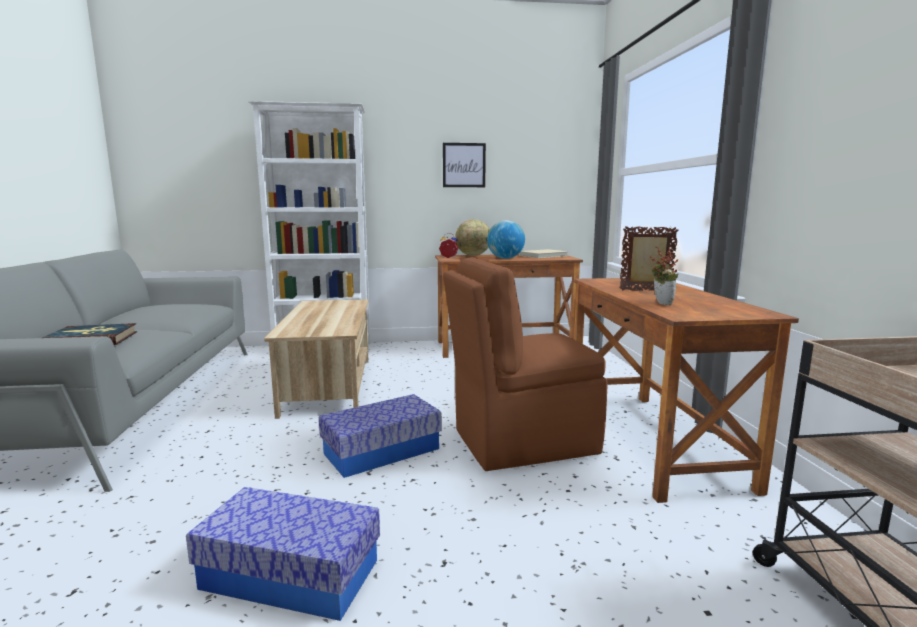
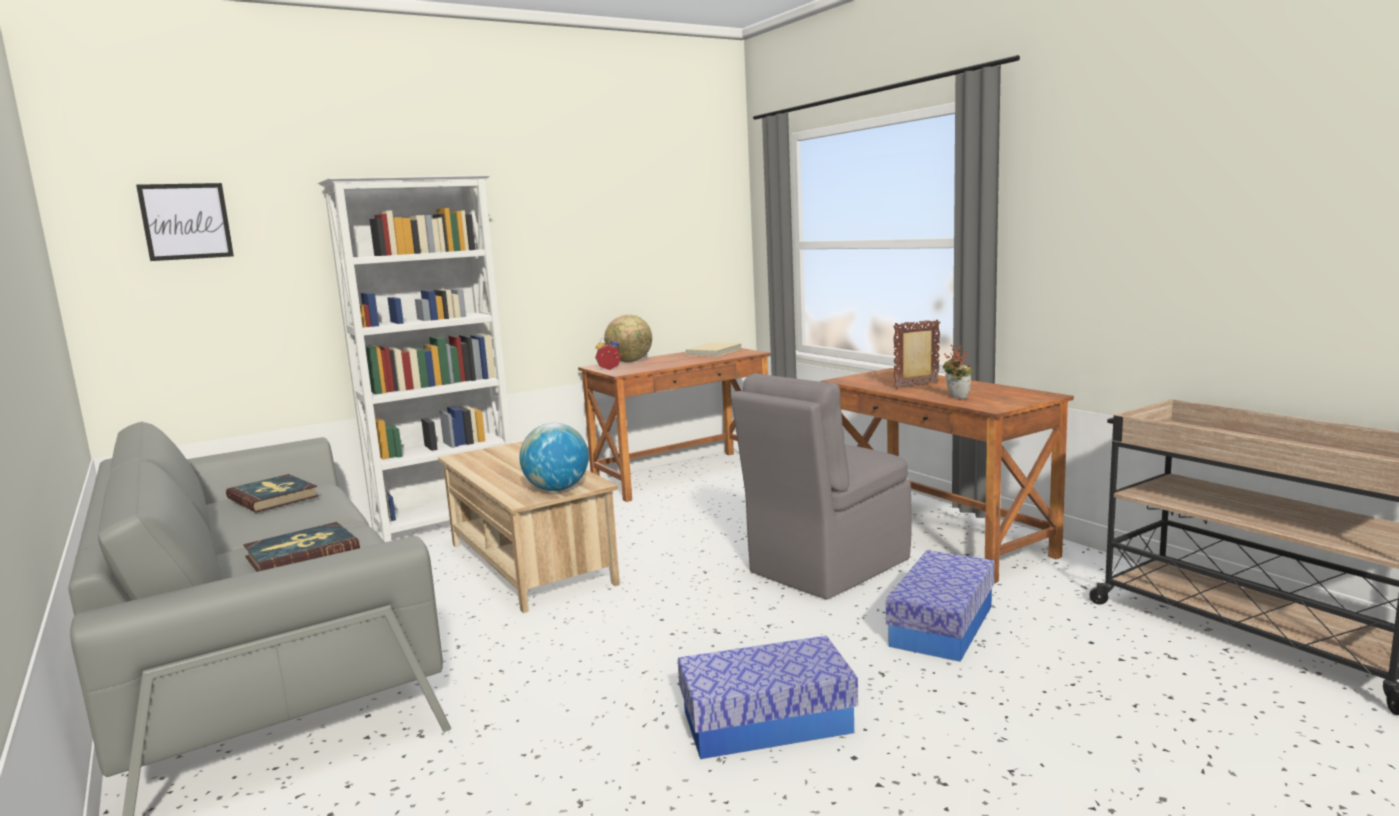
camera: 25 degrees left, 0 degrees up
(166, 306) = (273, 497): none -> book
(382, 451) = (701, 610): storage box -> storage box (942, 625)
(464, 165) = (601, 243): picture -> picture (186, 221)
(505, 258) = (681, 361): globe -> globe (557, 489)
(521, 442) = (826, 567): brown chair -> grey chair

